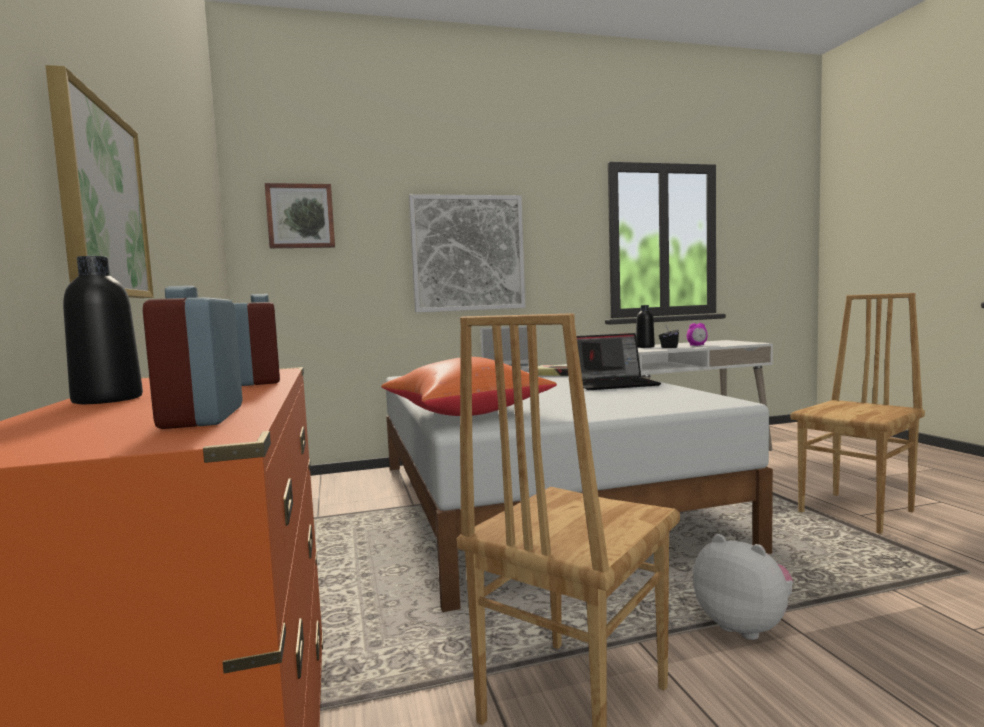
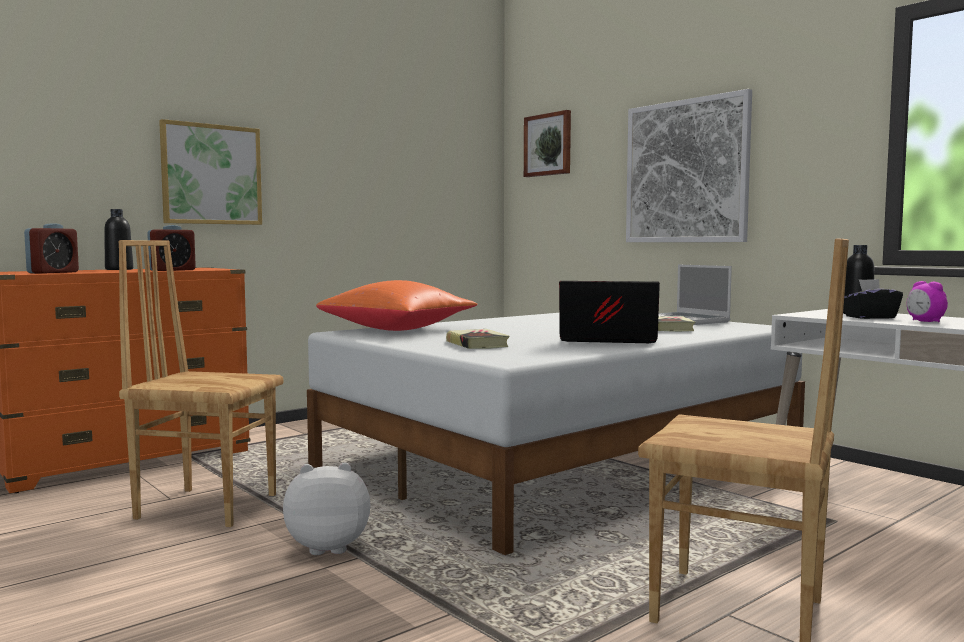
camera: 65 degrees right, 0 degrees up
(203, 417) = (53, 272): alarm clock -> alarm clock turned 150 degrees clockwise
(614, 384) = (606, 340): laptop -> laptop turned 135 degrees clockwise
(617, 402) = (477, 344): none -> book
(744, 626) = (328, 547): plush toy -> plush toy turned 120 degrees counterclockwise

